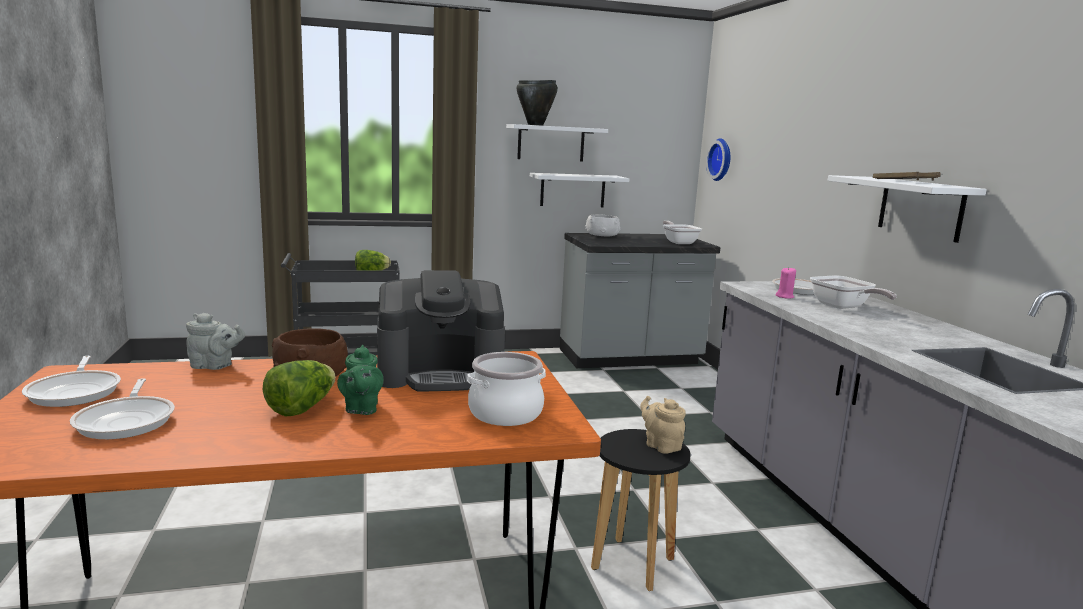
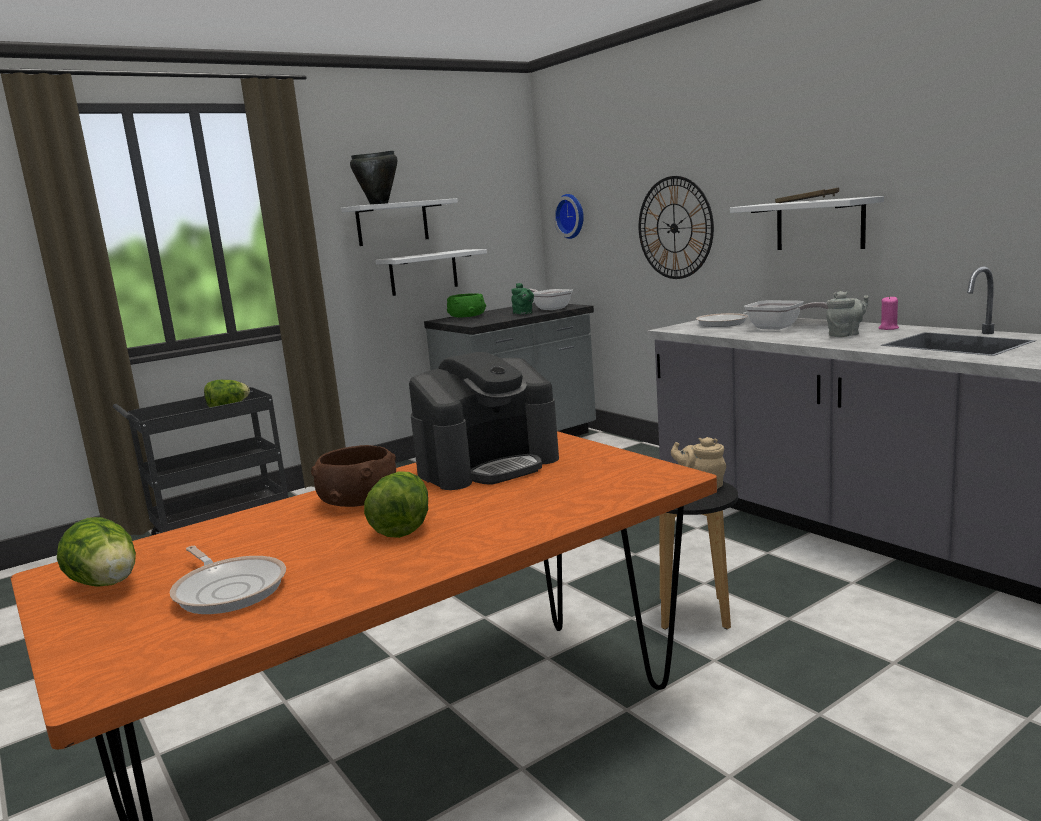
camera: 20 degrees left, 0 degrees up
(76, 391) = (108, 584): frying pan -> lettuce
(214, 366) = (233, 520): grey teapot -> grey teapot (846, 335)
(361, 409) = (464, 511): green teapot -> green teapot (523, 313)
(505, 414) = (605, 479): cooking pot -> none
(601, 235) = (466, 317): white bowl -> green bowl
(784, 296) = (721, 330): pink candle -> pink candle (888, 328)
(797, 187) = (674, 228): none -> wall clock

